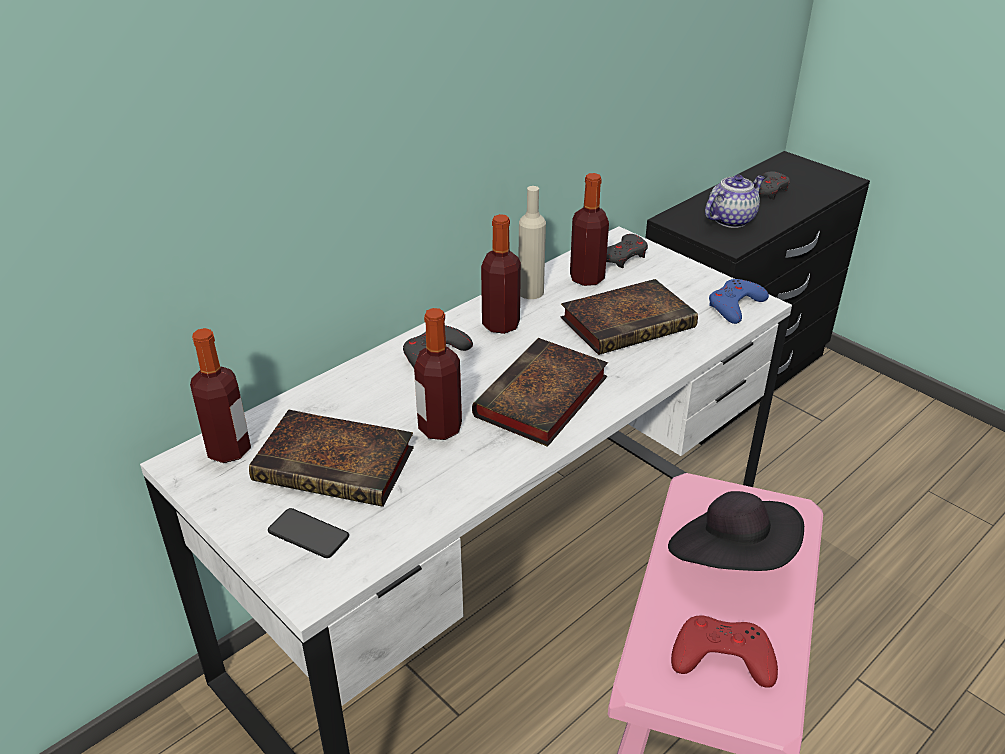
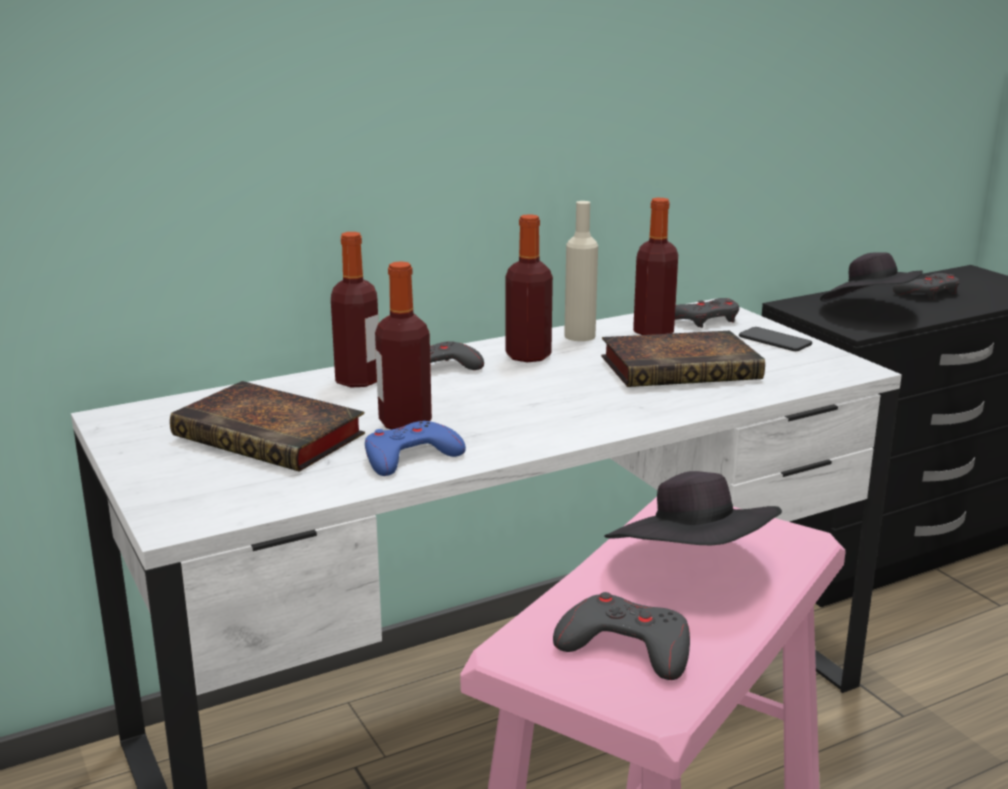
camera: 15 degrees right, 15 degrees down
(229, 450) = (166, 413): bottle -> bottle (358, 380)
(308, 534) = (204, 482): phone -> phone (775, 341)
(541, 400) = (536, 414): book -> none
(722, 657) = (626, 646): red game controller -> grey game controller
(731, 219) = (869, 310): teapot -> black hat
(735, 306) = (825, 368): blue game controller -> blue game controller (410, 457)

